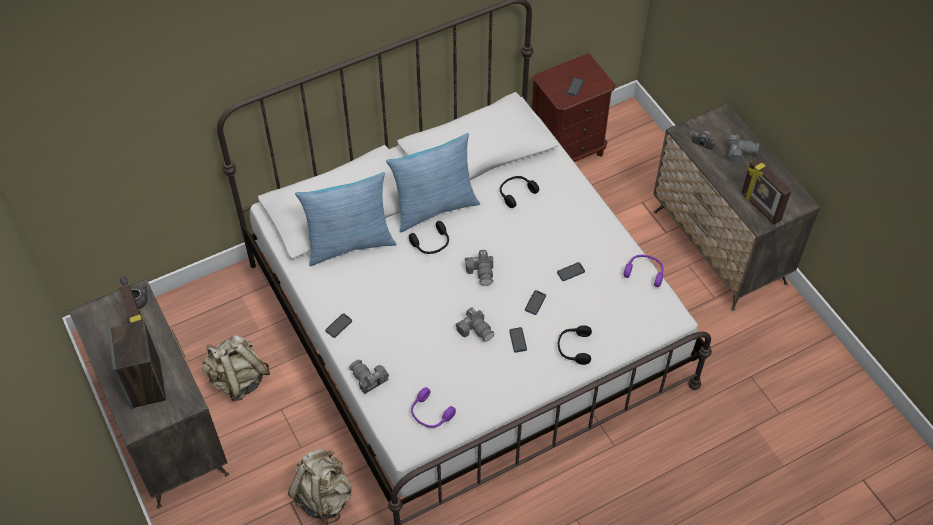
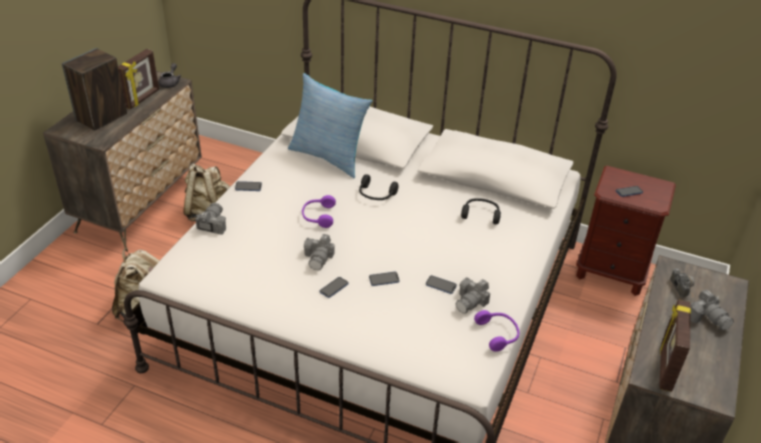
camera: 50 degrees right, 15 degrees down
(430, 414) = (209, 273): purple headphones -> purple headphones (318, 216)
(434, 207) = (412, 180): pillow -> none
(481, 272) = (380, 233): camera -> camera (471, 302)
(573, 348) = (362, 327): black headphones -> none

